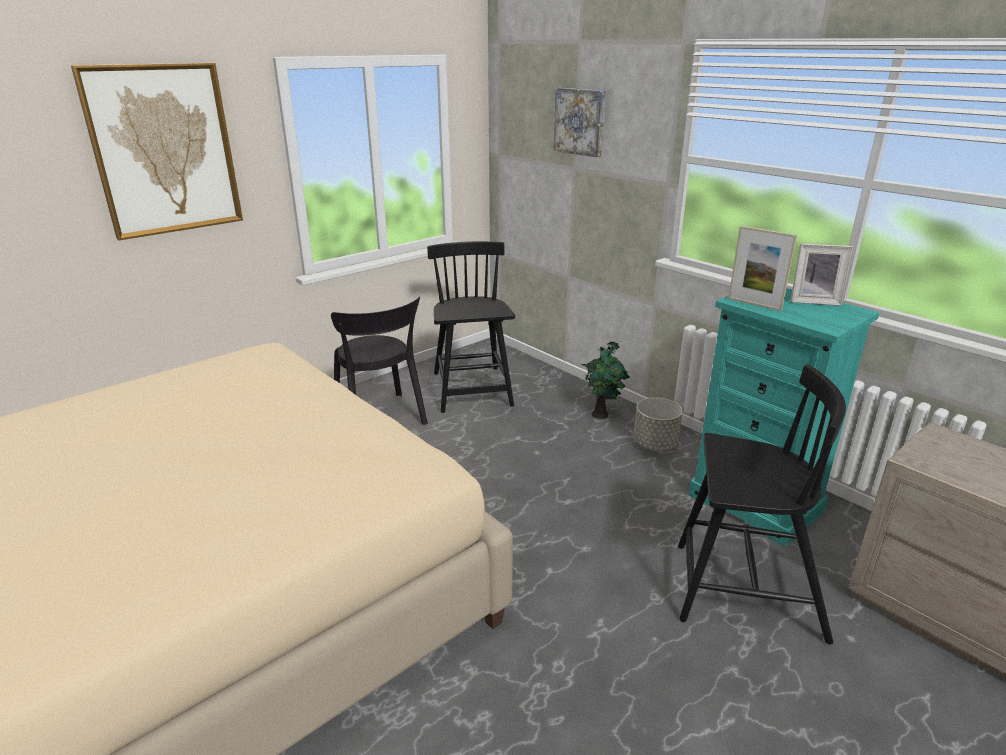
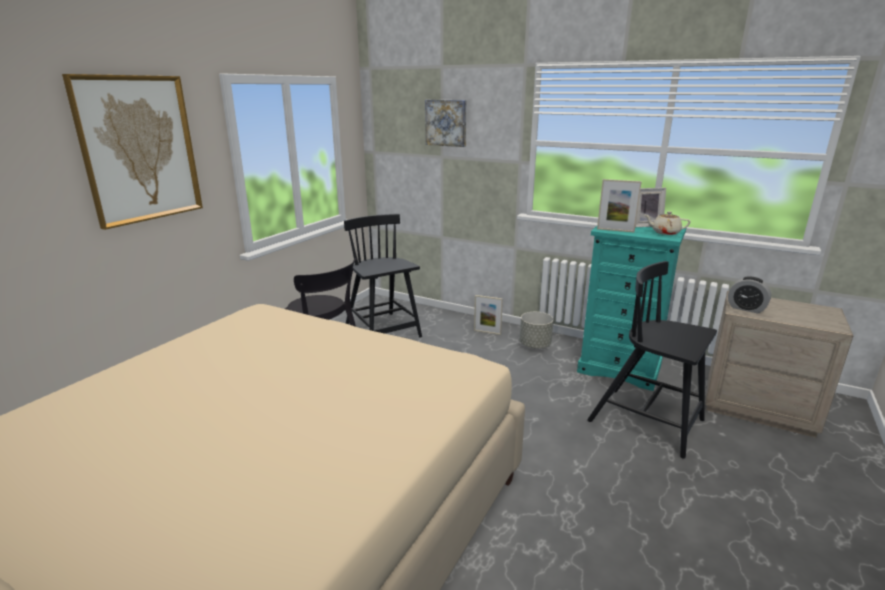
camera: 20 degrees left, 5 degrees down
(601, 414) = (487, 332): potted plant -> picture frame
(744, 591) = (648, 422): black chair -> black chair turned 135 degrees counterclockwise
(830, 317) = (665, 232): none -> beige teapot
(933, 458) = (746, 308): none -> alarm clock

